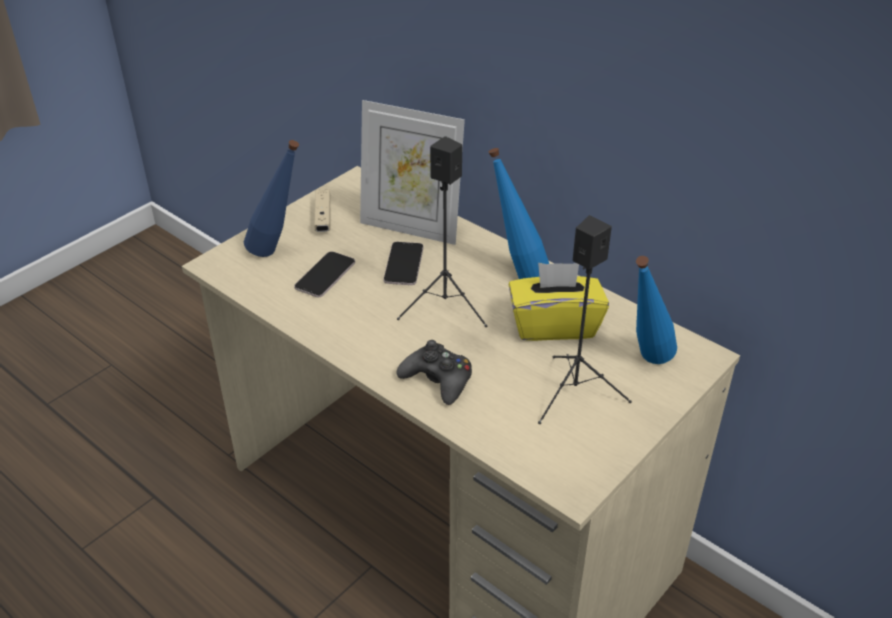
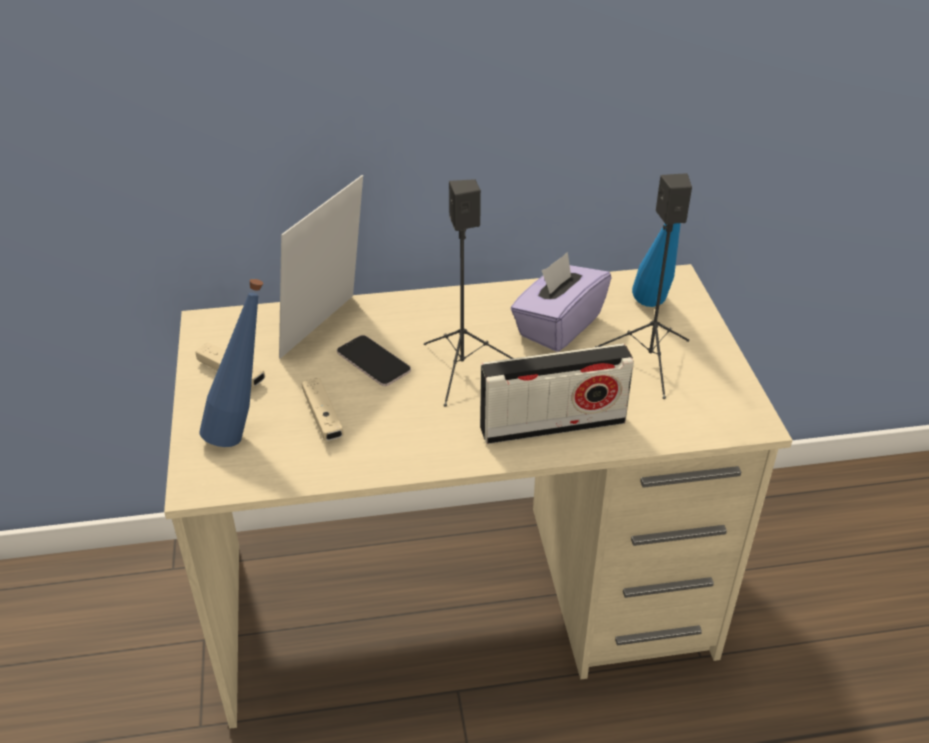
camera: 50 degrees left, 0 degrees up
(325, 275) = (323, 417): phone -> beige game controller
(411, 227) = (327, 329): picture frame -> picture frame turned 150 degrees clockwise
(438, 379) = (552, 424): black game controller -> radio
(516, 273) = (469, 308): blue bottle -> none
(554, 325) = (558, 326): yellow tissue box -> purple tissue box

